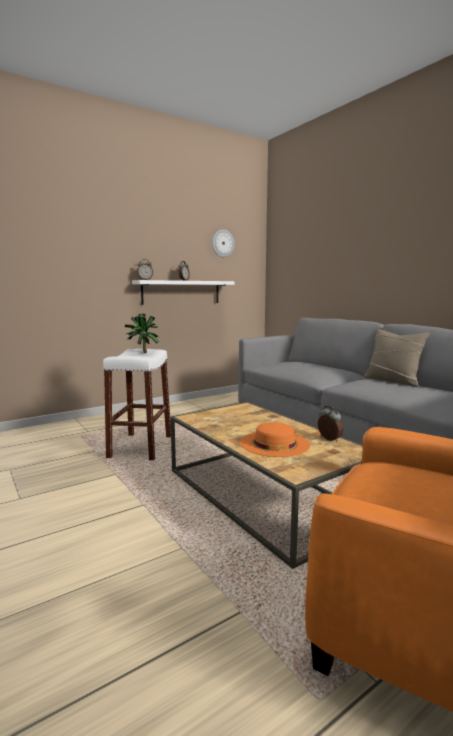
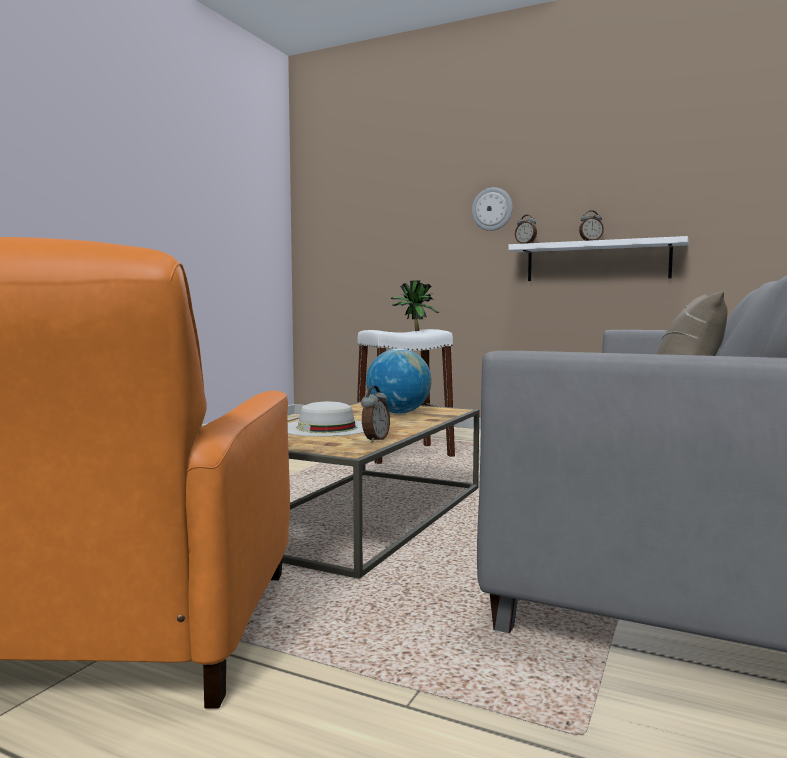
camera: 60 degrees right, 5 degrees down
(222, 243) = (688, 171): wall clock -> wall clock (492, 209)
(238, 417) = (398, 413): none -> globe
(274, 443) = (326, 428): orange hat -> white hat

